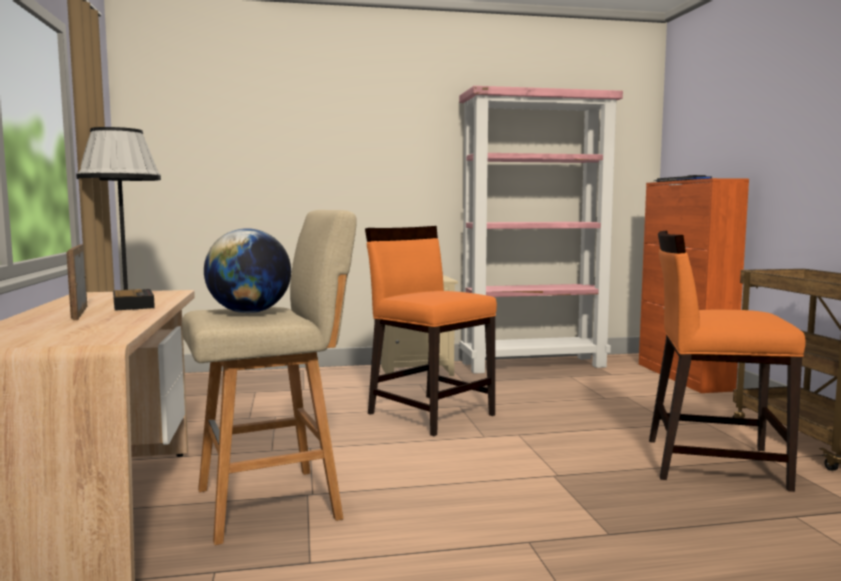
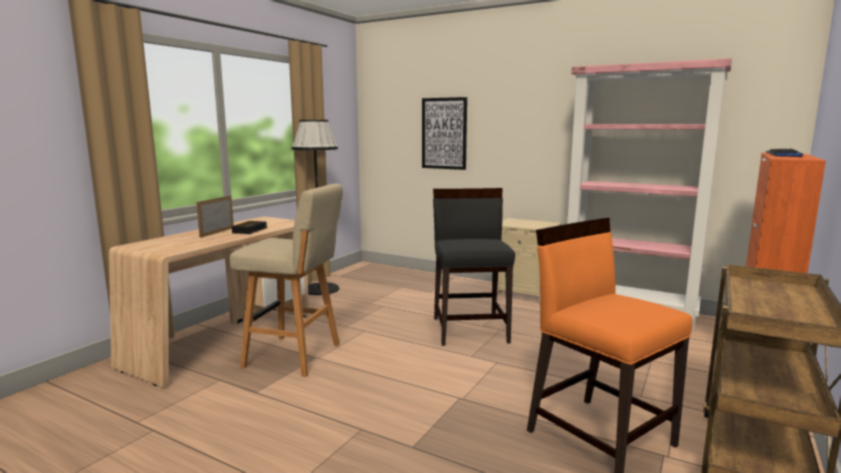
camera: 40 degrees right, 5 degrees up
(249, 312) = (276, 244): globe -> none
(274, 167) = (444, 133): none -> picture
(430, 413) = (470, 329): orange chair -> black chair

